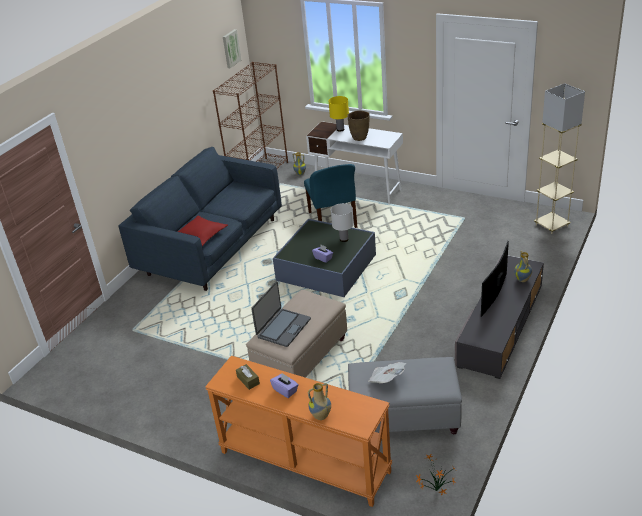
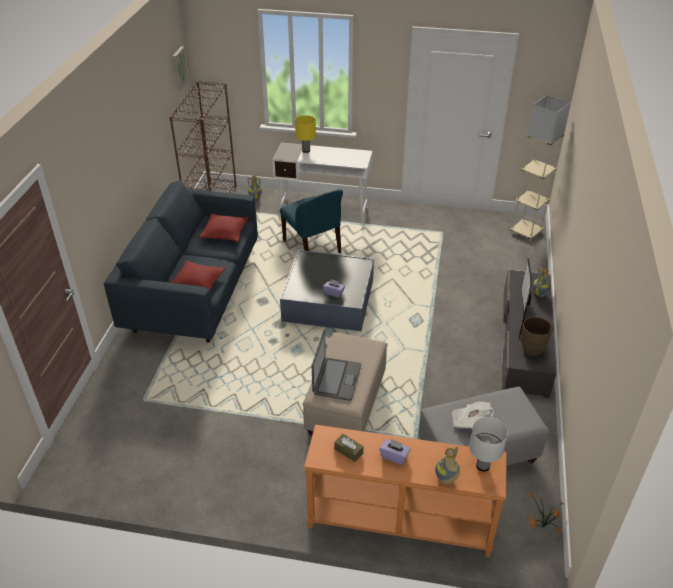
camera: 20 degrees left, 5 degrees up
(243, 196) = (224, 232): none -> red pillow
(344, 239) = (346, 269): white table lamp -> white table lamp (483, 465)
(359, 138) = (330, 158): brown vase -> brown vase (531, 350)

